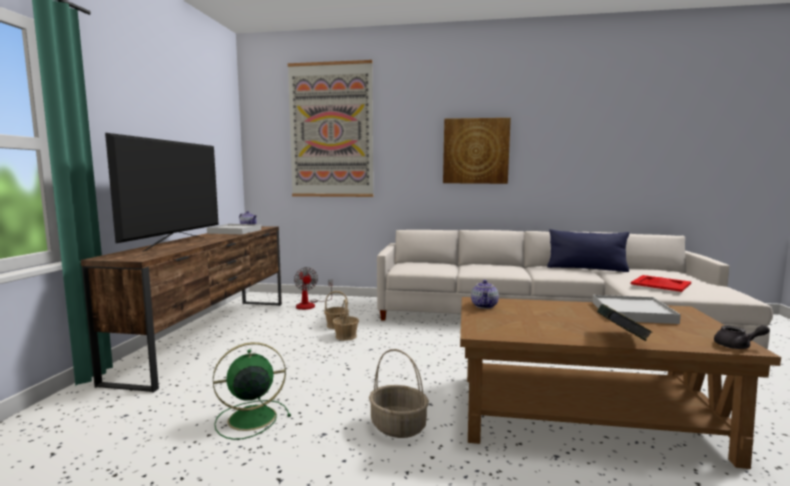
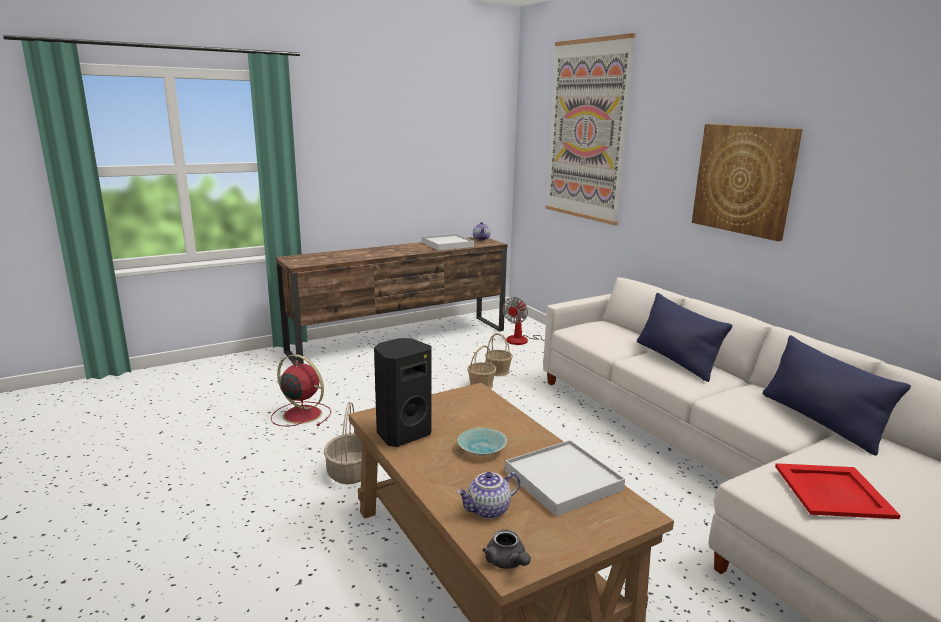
camera: 50 degrees right, 10 degrees up
(175, 244) = (361, 252): television -> none
(250, 418) = (301, 414): green fan -> red fan
(483, 266) = (675, 360): none -> blue pillow
(485, 306) = (462, 400): teapot -> teapot (488, 510)
(523, 331) = (402, 434): none -> black speaker
(574, 319) = (481, 450): none -> turquoise bowl
(621, 339) = (441, 486): book -> none

